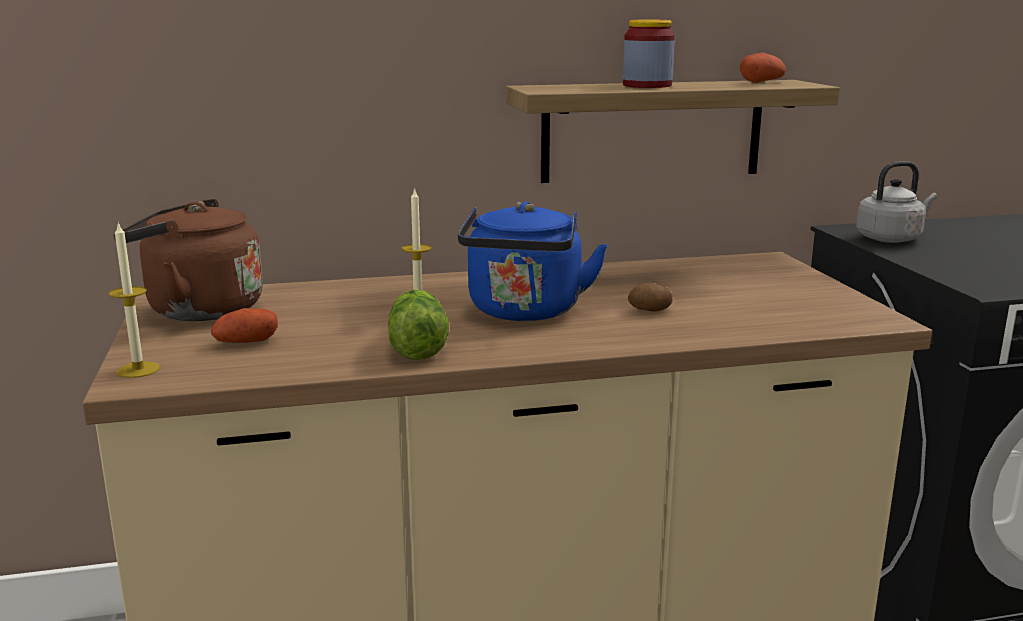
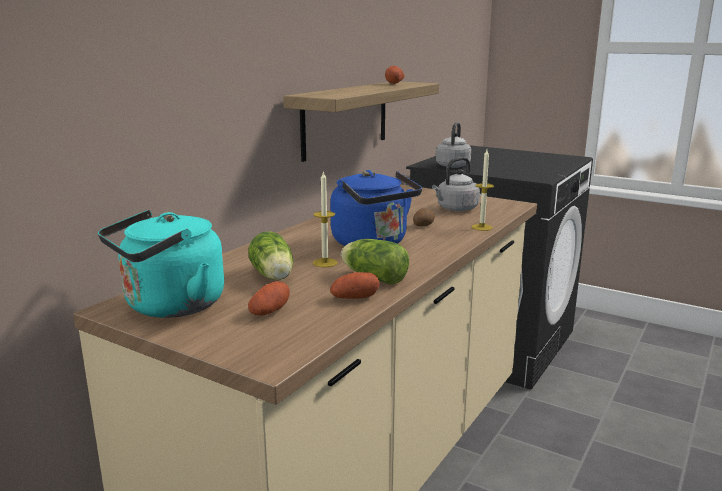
camera: 45 degrees left, 0 degrees up
(138, 370) = (251, 353): candle -> candle (481, 227)
(197, 310) = (170, 306): brown kettle -> turquoise kettle
(337, 313) = (273, 276): none -> lettuce
(342, 358) = (354, 298): none -> potato
(647, 85) = (359, 89): jar -> none
(762, 302) = (455, 209): none -> grey kettle

